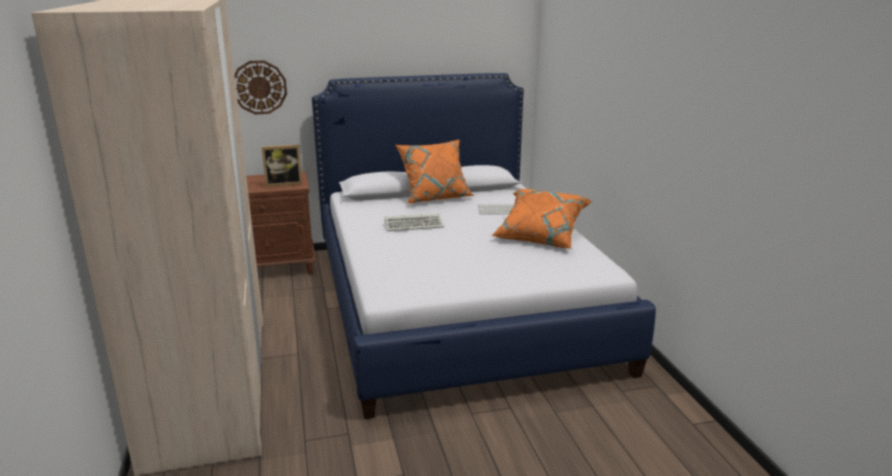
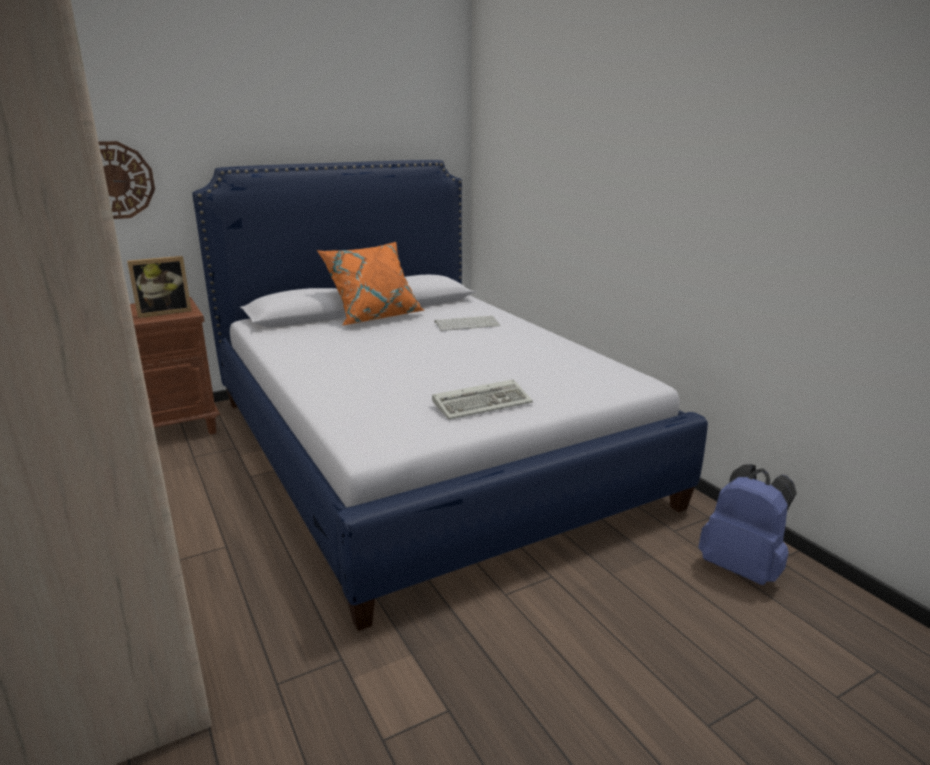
camera: 15 degrees left, 0 degrees up
(415, 225) = (366, 350): keyboard -> keyboard (483, 403)
(540, 235) = (531, 348): orange pillow -> none
(660, 425) = (742, 568): none -> blue backpack

